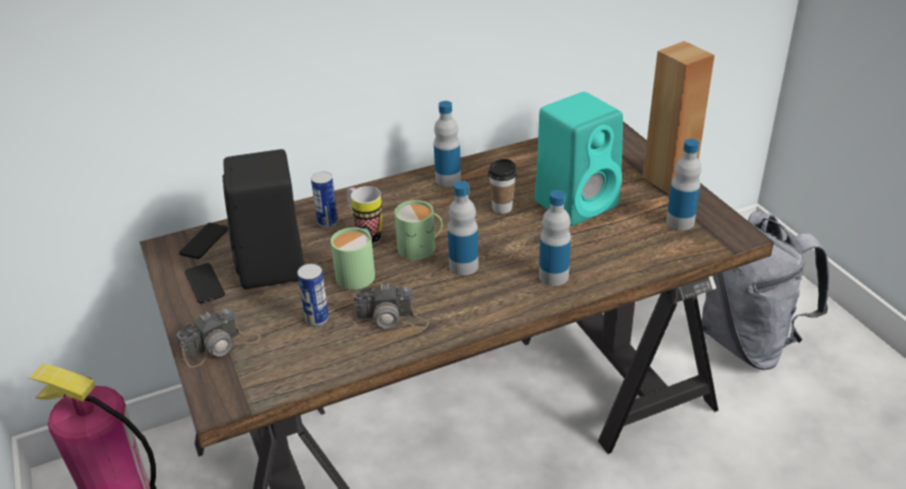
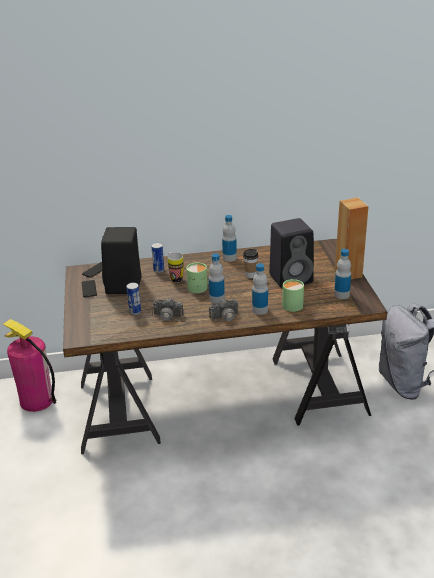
camera: 15 degrees right, 5 degrees down
(220, 346) = (86, 316): camera -> camera (228, 317)
(352, 274) = (160, 295): green mug -> green mug (291, 304)
(577, 202) = (292, 278): turquoise speaker -> black speaker

